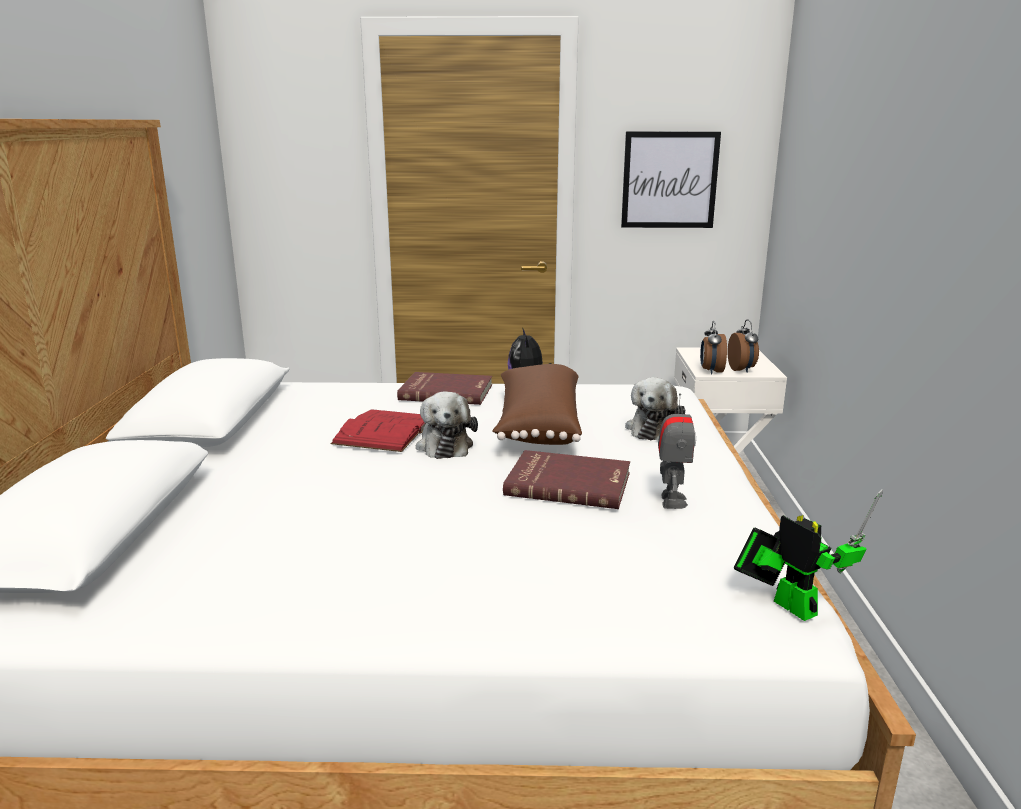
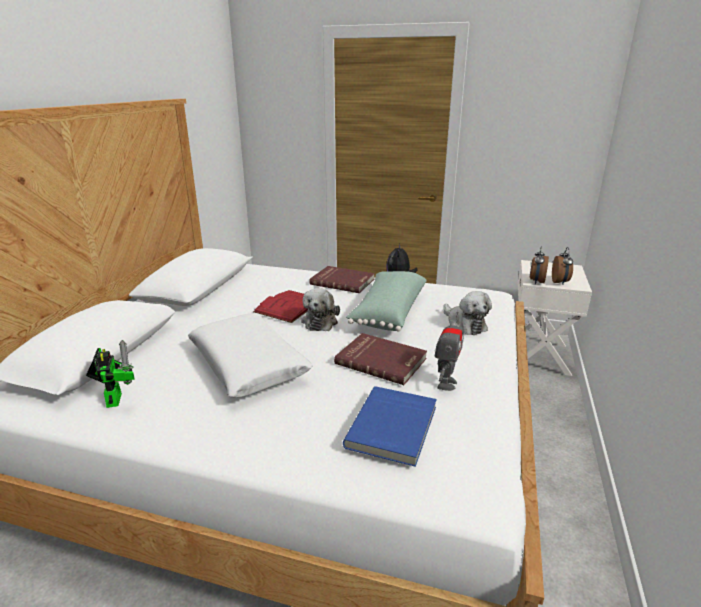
camera: 15 degrees right, 5 degrees up
(367, 513) = (248, 364): none -> white pillow
(537, 424) = (387, 312): brown pillow -> green pillow
(637, 560) = (394, 427): none -> blue book
(653, 429) = (464, 324): plush toy -> plush toy turned 60 degrees counterclockwise
(669, 180) = (528, 141): picture -> none
(789, 604) = (484, 480): toy robot -> toy robot (115, 398)

